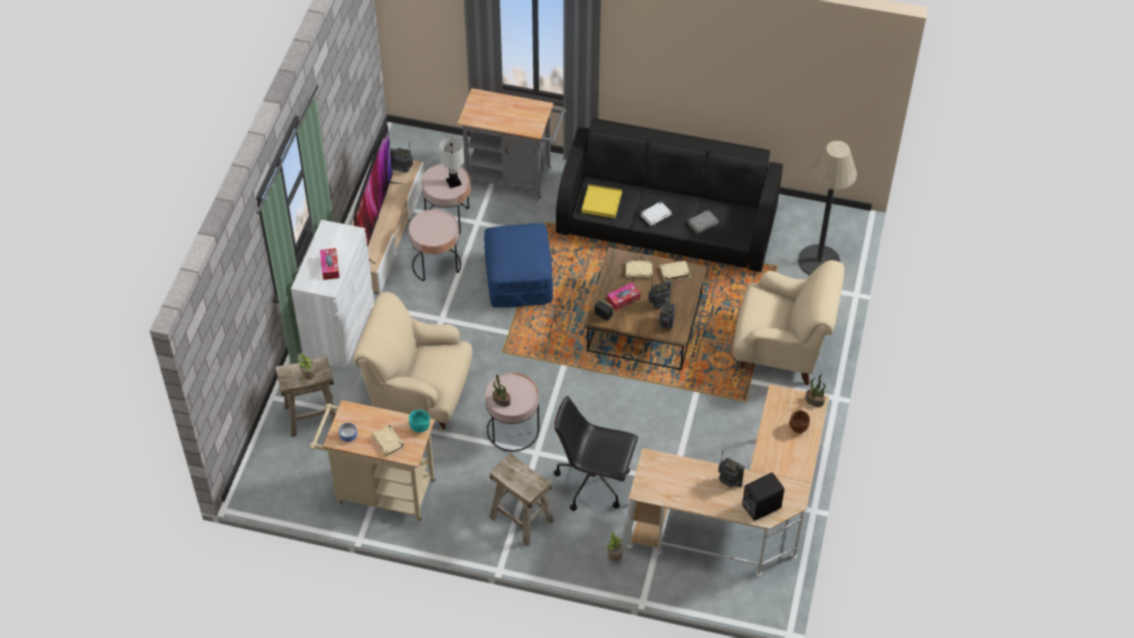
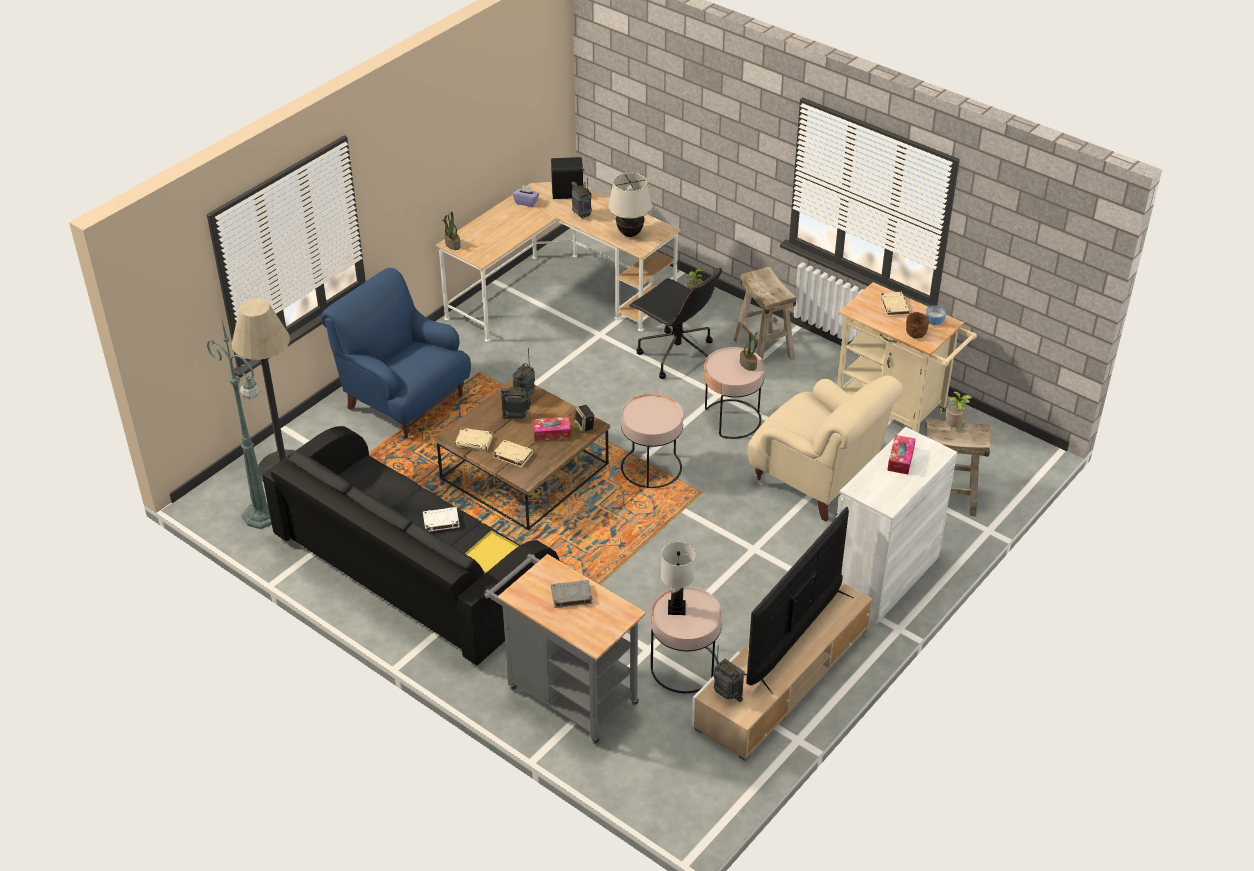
camera: 155 degrees left, 10 degrees down
(419, 427) = (857, 309): turquoise bowl -> none
(436, 265) = (729, 613): pink side table -> pink side table (651, 468)
(519, 279) = (637, 562): blue ottoman -> none
(670, 474) = (630, 234): none -> beige table lamp
(703, 223) = (394, 495): grey book -> grey book (571, 596)
(782, 350) = (404, 401): beige armchair -> blue armchair
(790, 479) = (526, 202): none -> purple tissue box
(797, 428) = (487, 231): brown bowl -> brown bowl (916, 334)
(799, 221) = (263, 516): none -> green floor lamp

